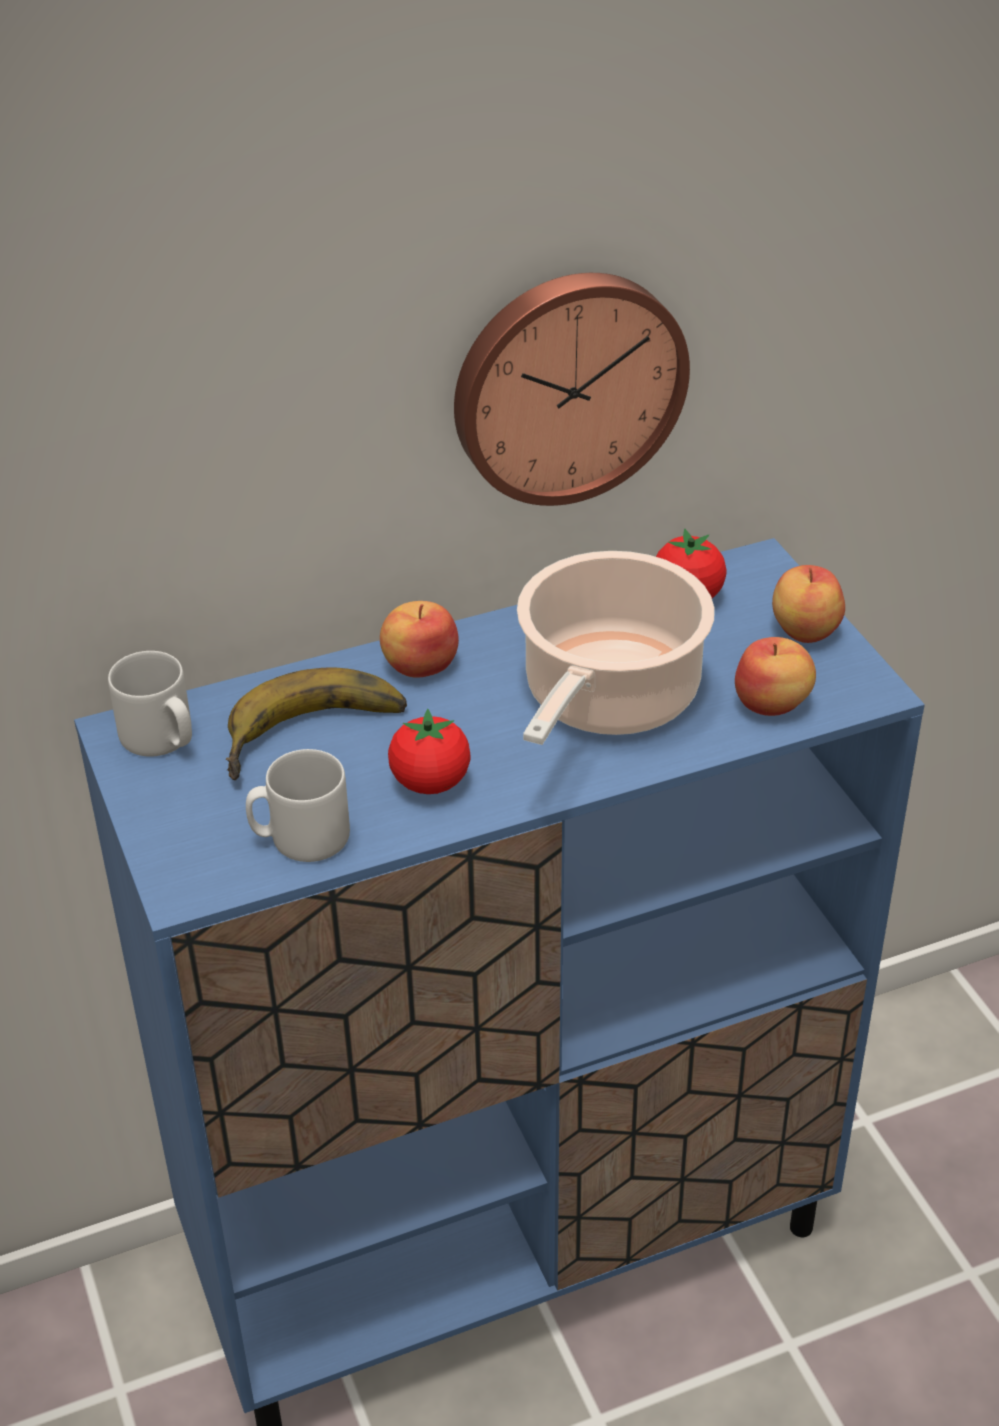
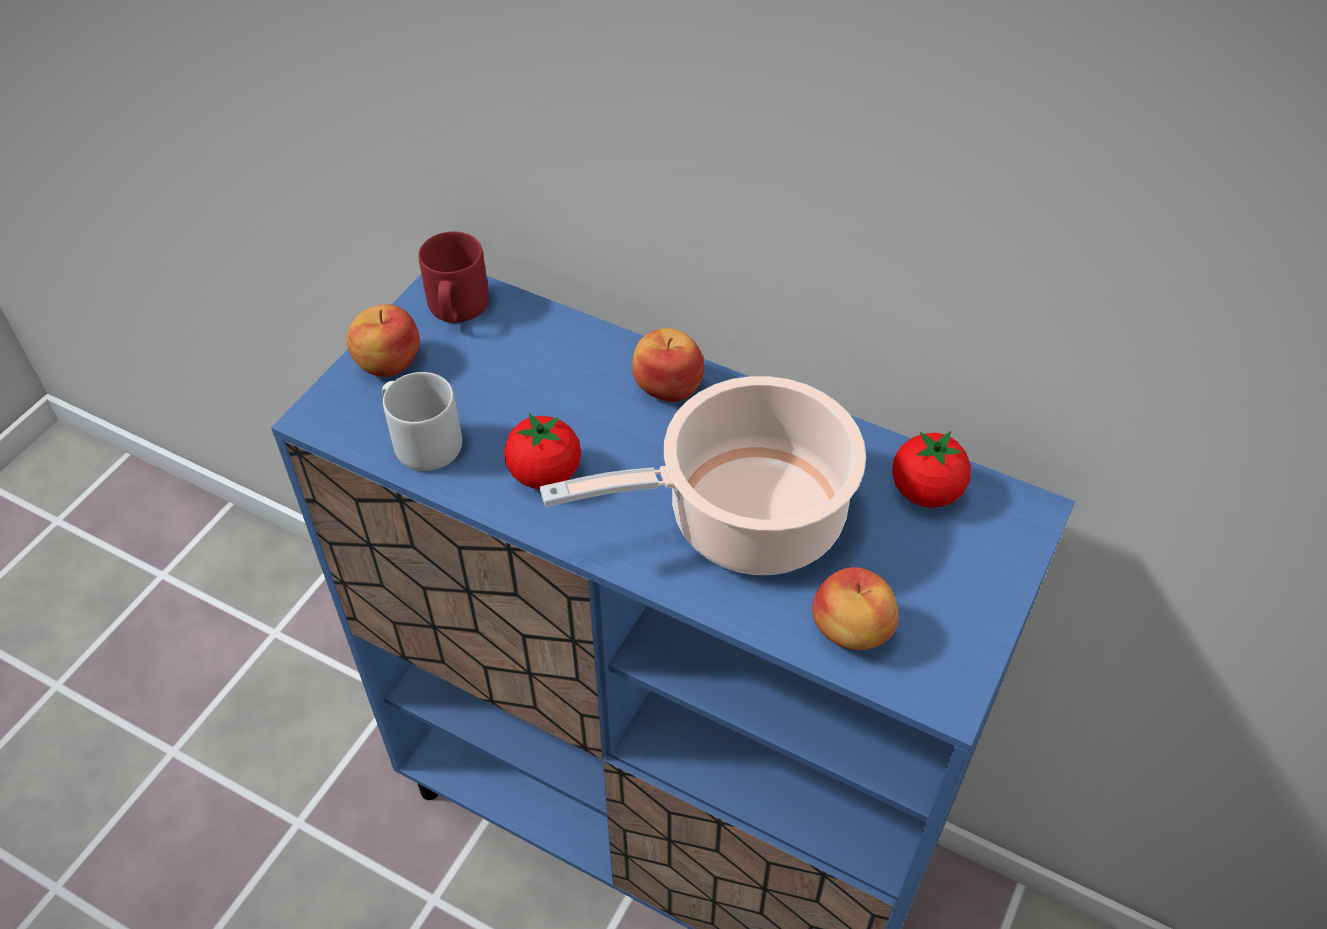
camera: 50 degrees right, 10 degrees up
(162, 739) = (457, 308): grey mug -> red mug
(317, 739) = (531, 384): banana -> none
(566, 385) = (894, 231): wall clock -> none
(803, 630) = (971, 596): apple -> apple (388, 362)

